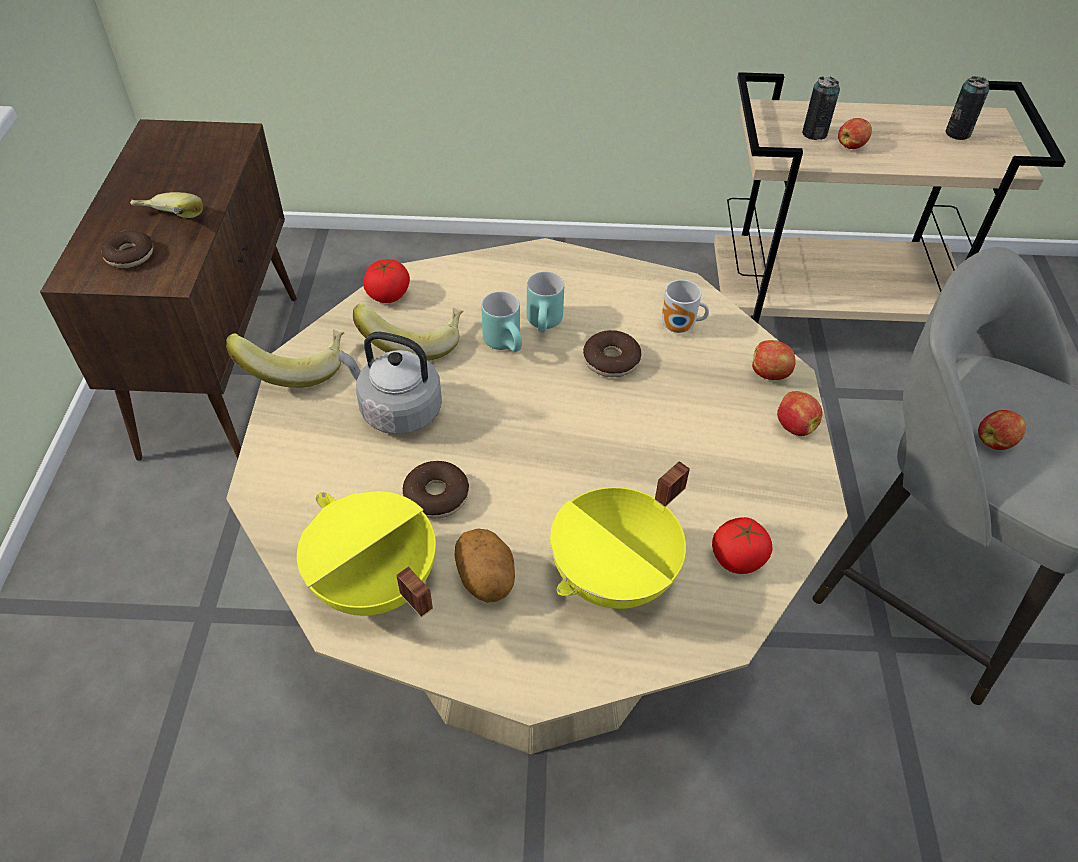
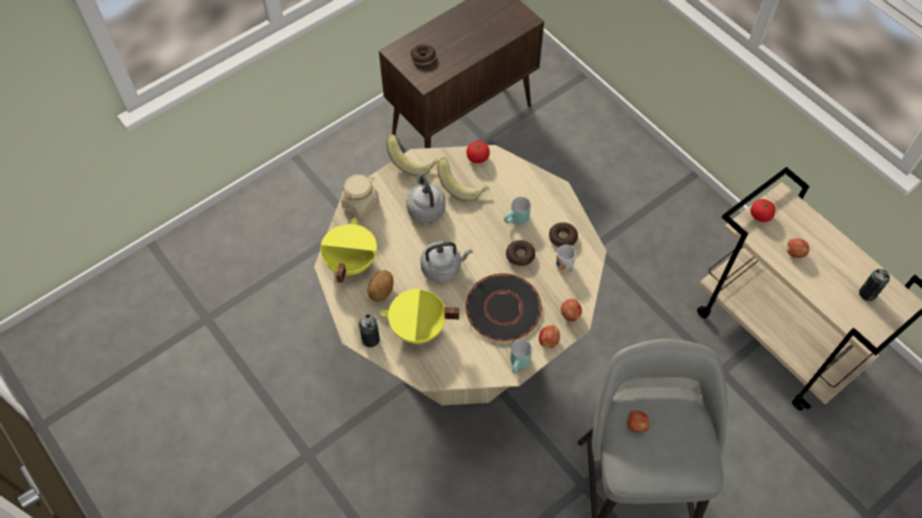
camera: 50 degrees right, 10 degrees up
(170, 225) = (451, 53): banana -> none
(282, 487) = (361, 204): none -> beige jar
(436, 496) = (400, 251): donut -> donut (562, 238)
(508, 344) = (493, 216): turquoise mug -> turquoise mug (520, 364)
(532, 463) = (443, 268): none -> grey kettle
(685, 440) = (503, 308): none -> black plate
(737, 558) = (462, 361): tomato -> tomato (760, 215)
(814, 133) = (787, 231): can -> can (370, 339)

